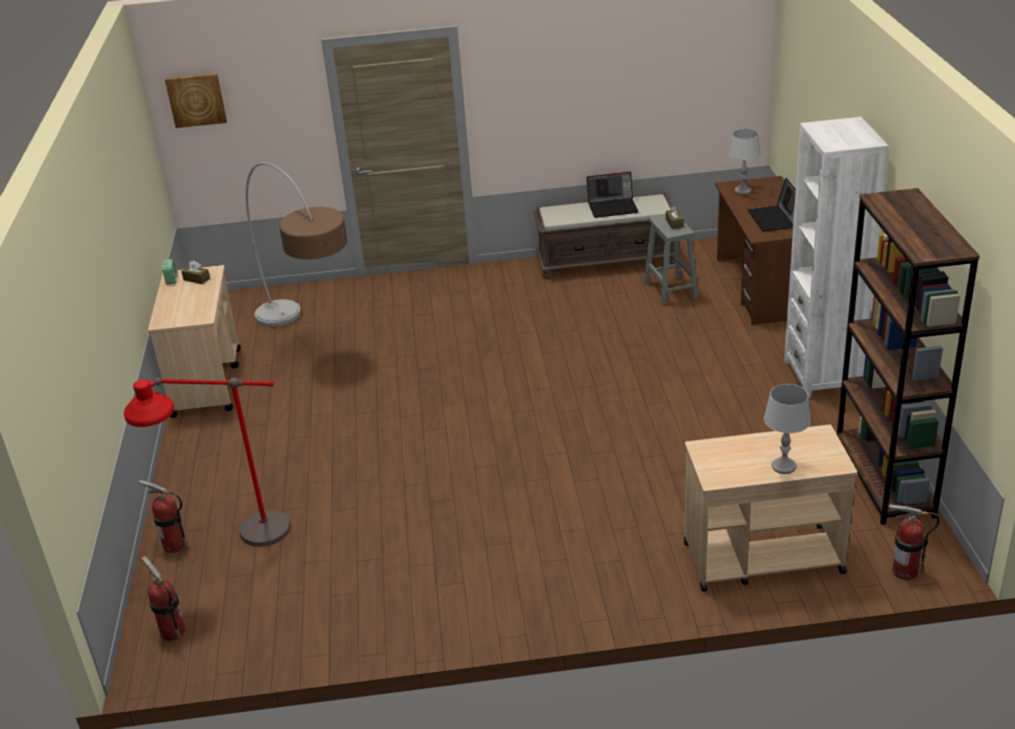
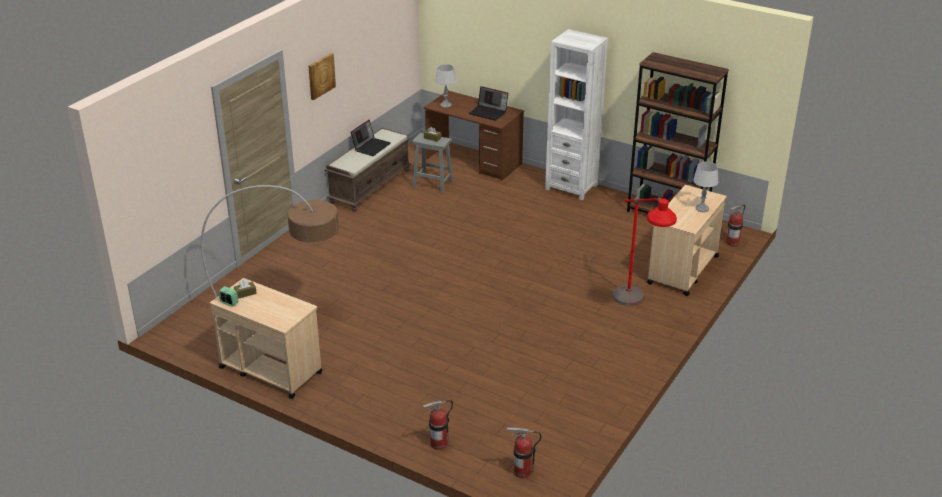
camera: 55 degrees left, 0 degrees up
(196, 100) = (140, 166): picture -> picture (321, 76)
(238, 550) = (475, 421): red floor lamp -> red floor lamp (636, 309)

